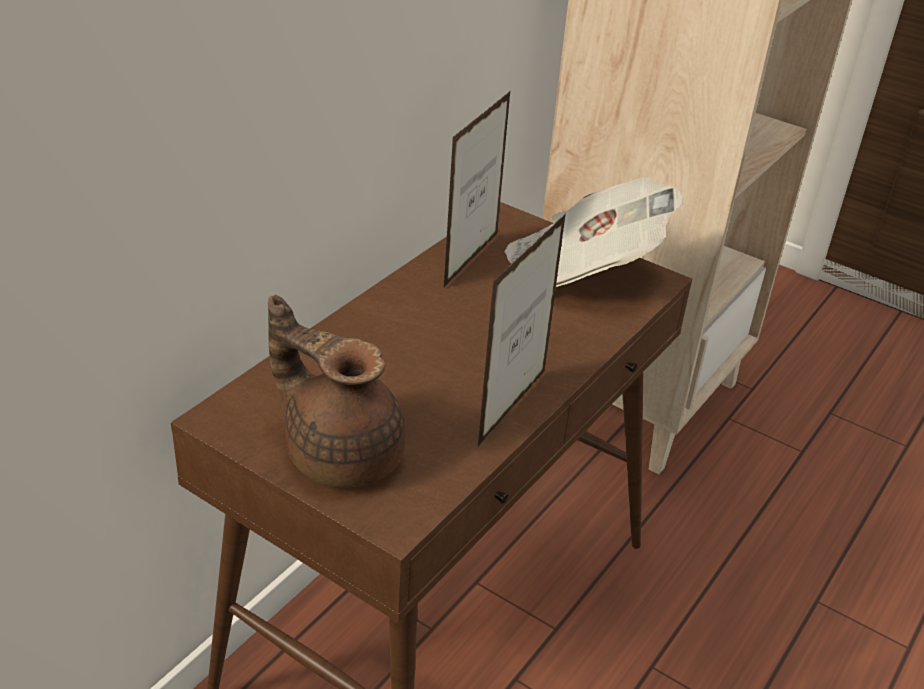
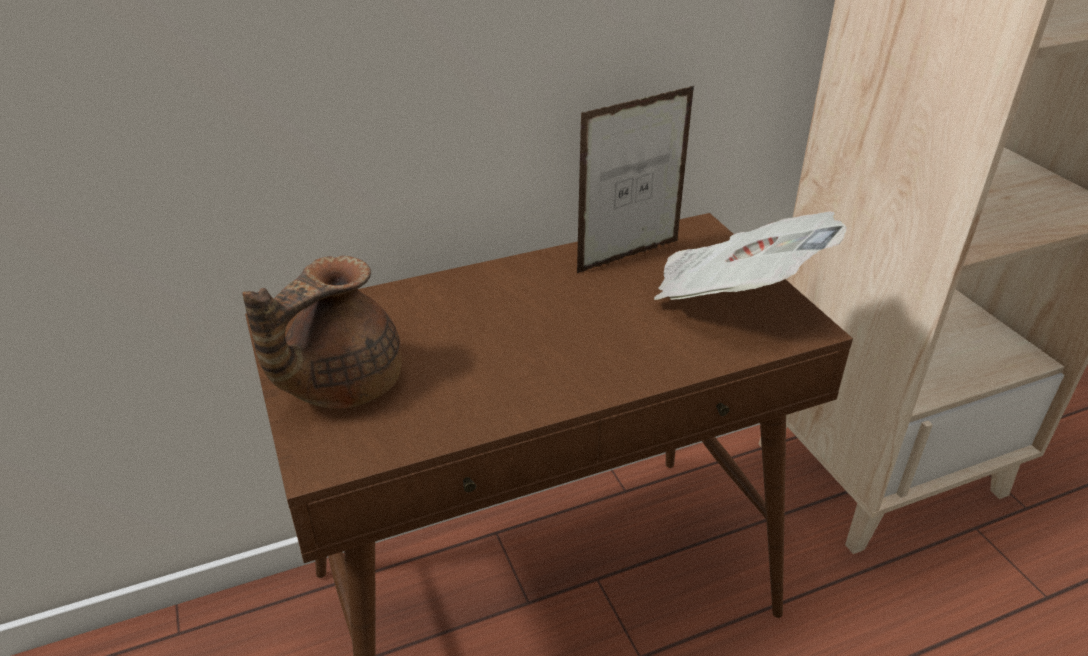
camera: 35 degrees right, 0 degrees up
(341, 452) = (340, 384): brown teapot -> brown teapot turned 120 degrees counterclockwise
(512, 407) = (530, 400): picture frame -> none

